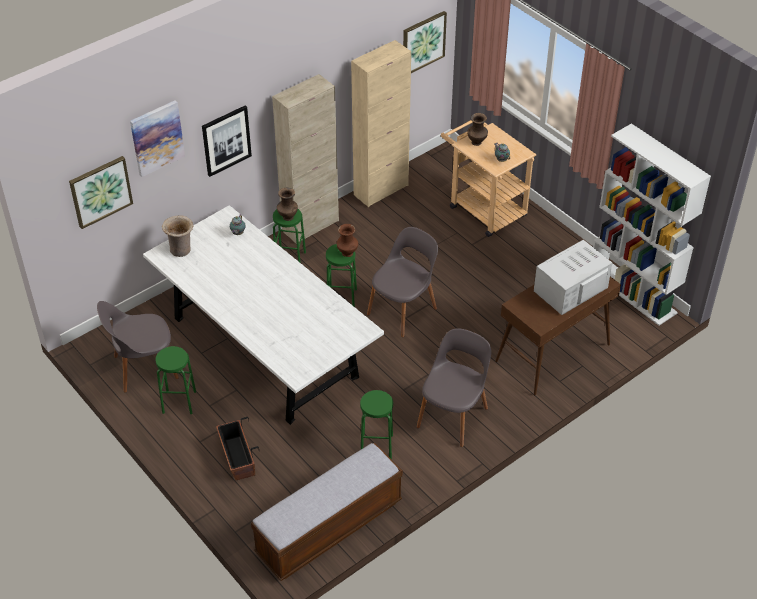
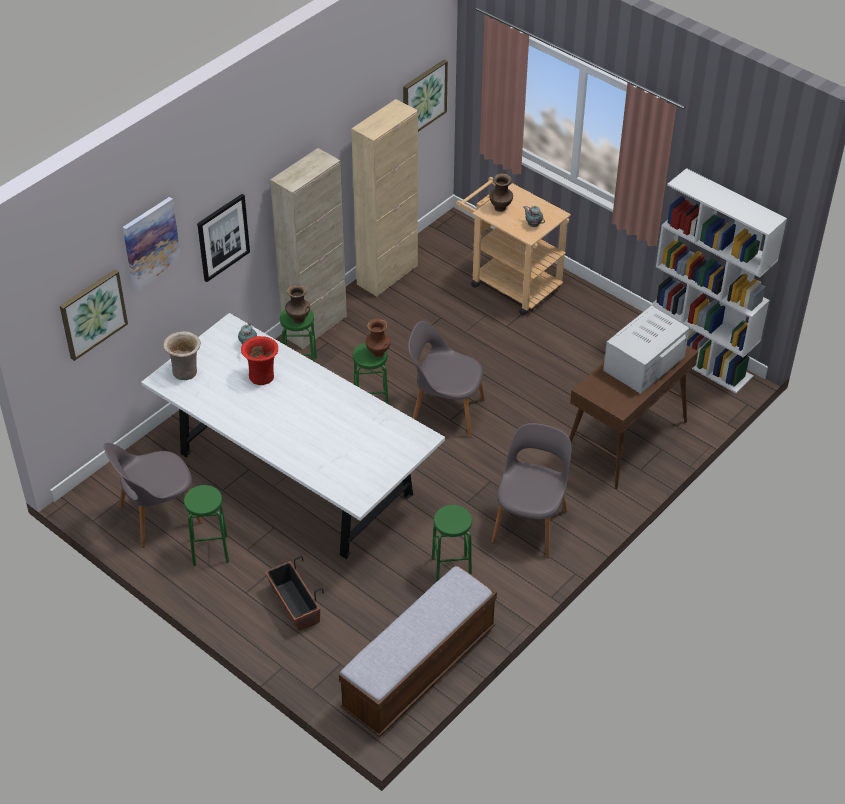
camera: 10 degrees left, 0 degrees up
(243, 261) = (262, 376): none -> red vase
(403, 310) = (445, 411): grey chair -> grey chair turned 105 degrees counterclockwise

